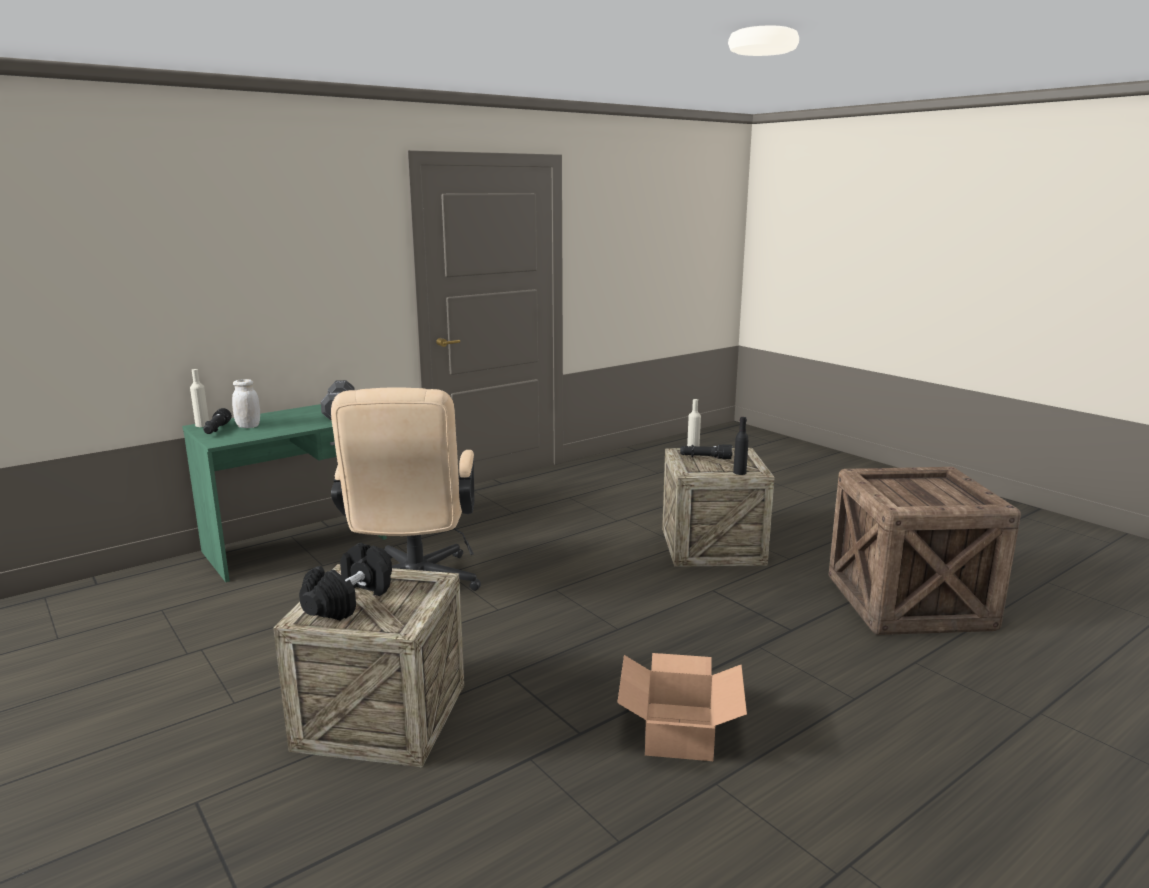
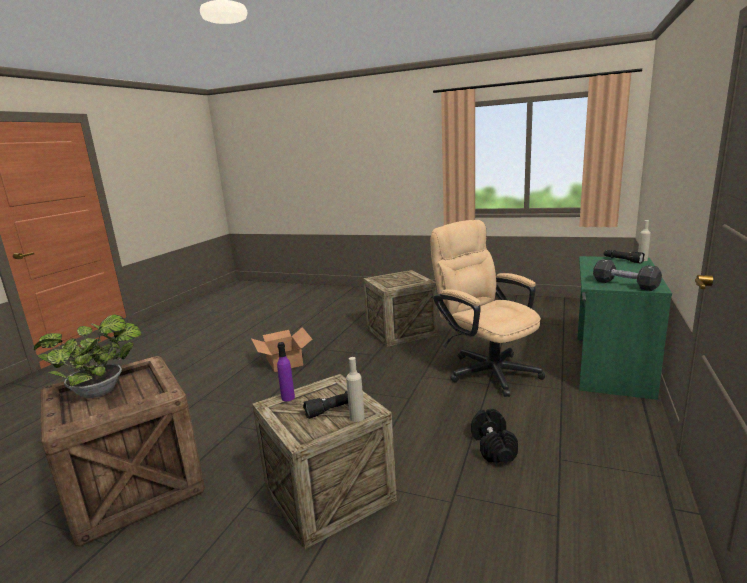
camera: 150 degrees right, 0 degrees up
(248, 426) = (619, 265): white jar -> none
(349, 601) = (404, 278): black dumbbell -> black dumbbell (493, 446)
(739, 472) = (288, 398): black bottle -> purple bottle
(937, 498) = (102, 392): none -> potted plant

